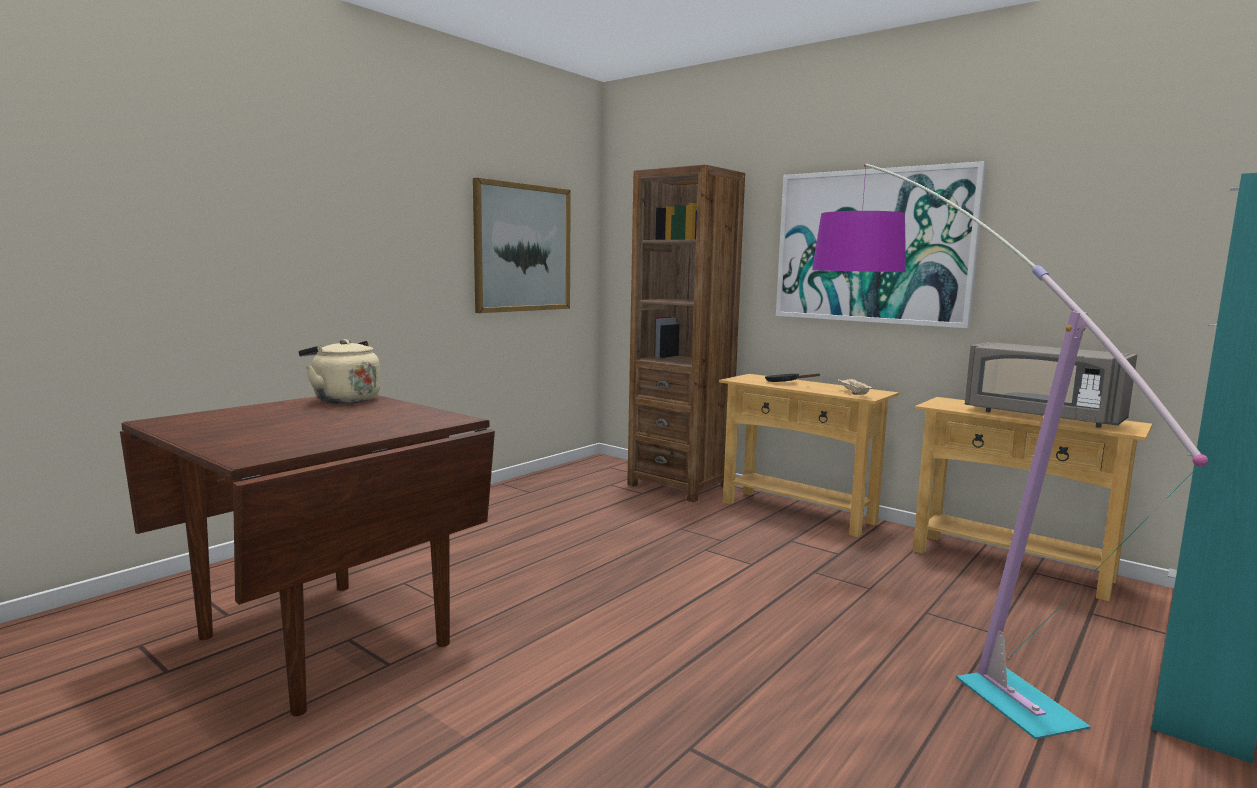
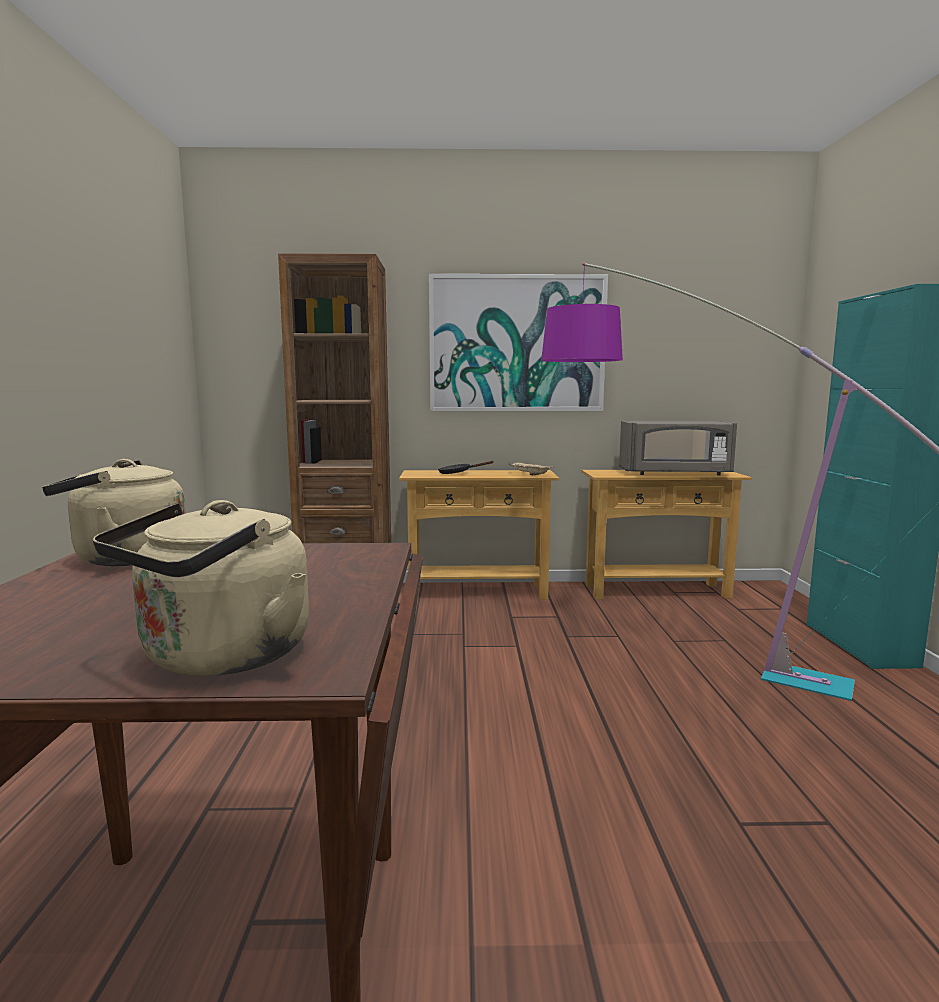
camera: 40 degrees left, 0 degrees up
(241, 445) = (220, 657): none -> beige kettle
(523, 248) = (132, 340): picture -> none

